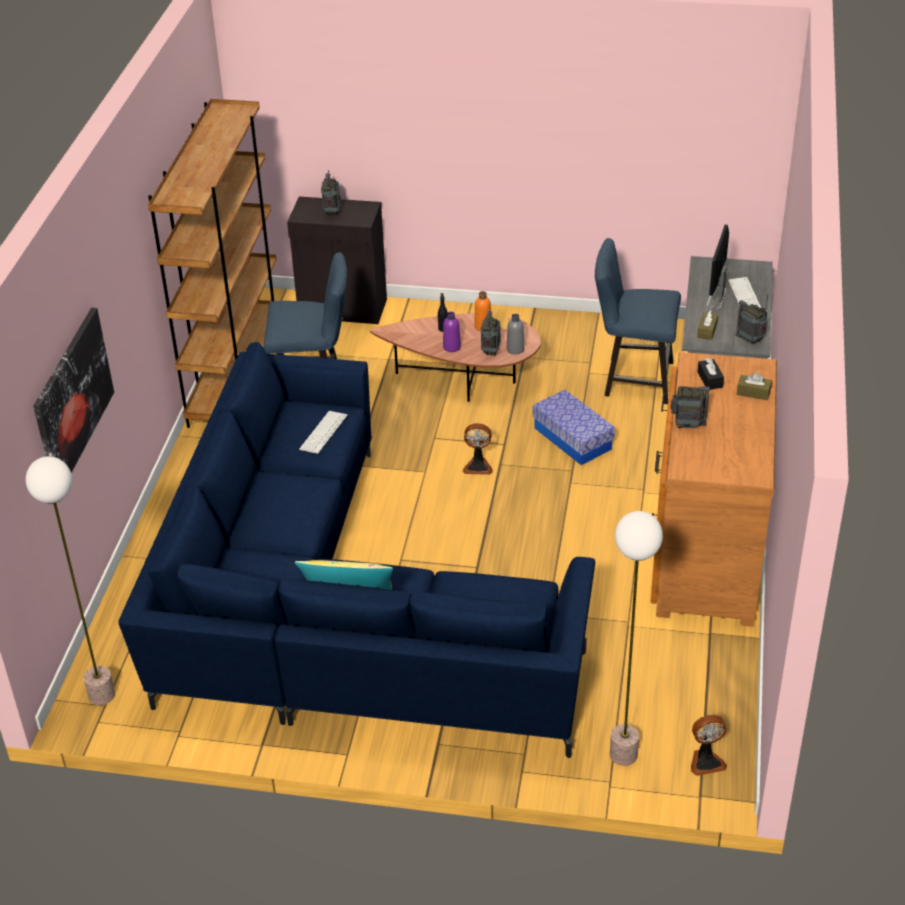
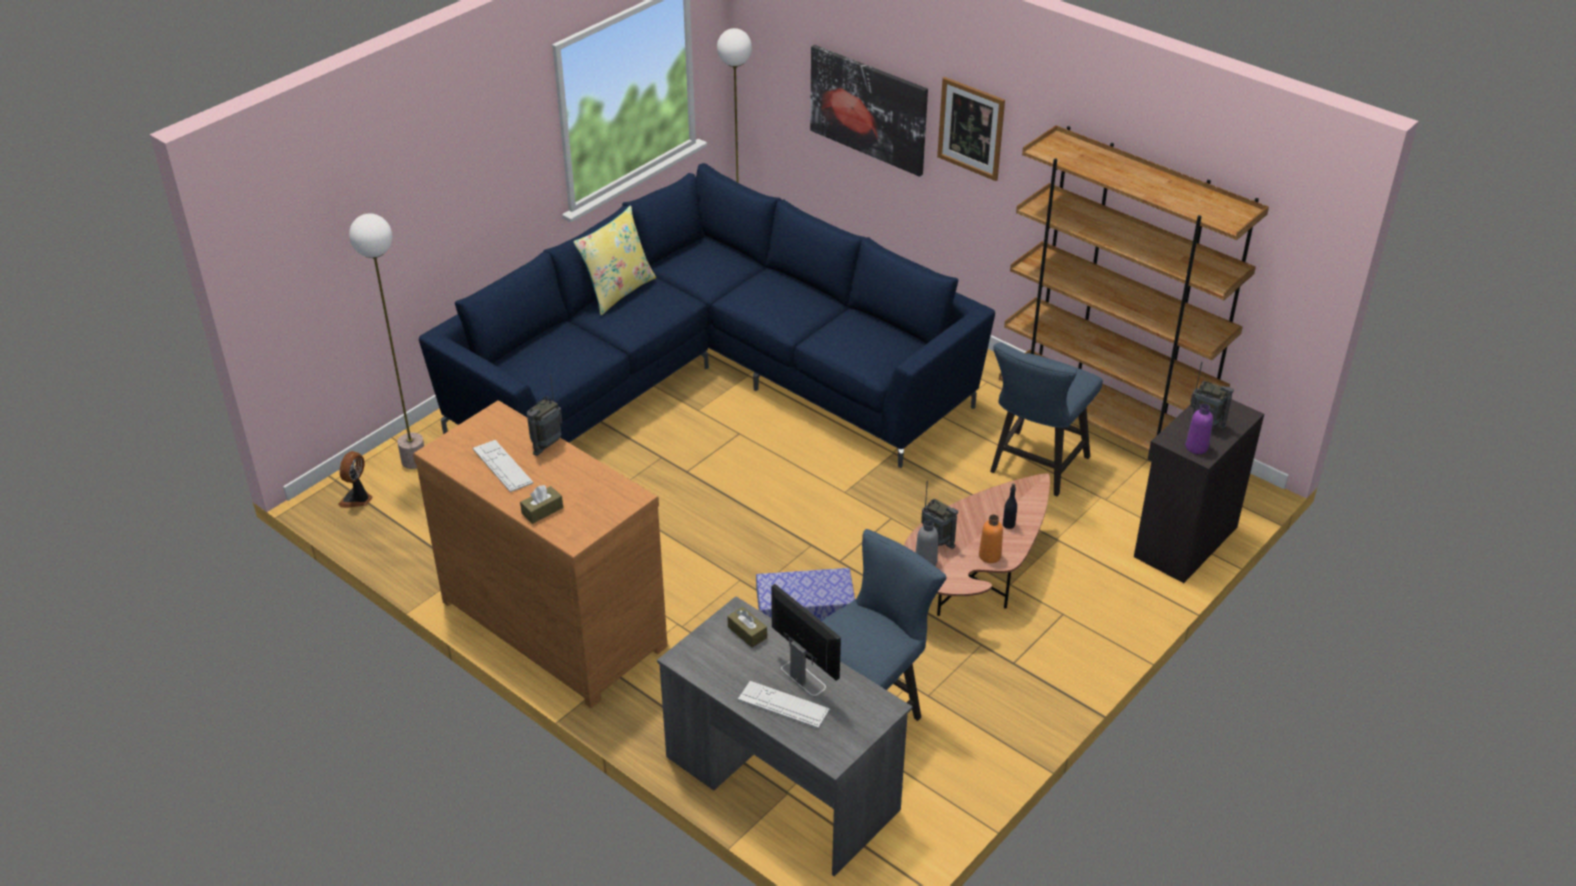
camera: 120 degrees right, 0 degrees up
(114, 296) = (971, 128): none -> picture
(323, 432) = (856, 348): keyboard -> keyboard (502, 466)
(451, 347) = (968, 517): purple bottle -> purple bottle (1196, 447)
(478, 466) = (821, 529): fan -> none
(710, 379) = (593, 492): black tissue box -> none
(750, 340) = (697, 658): radio -> none

